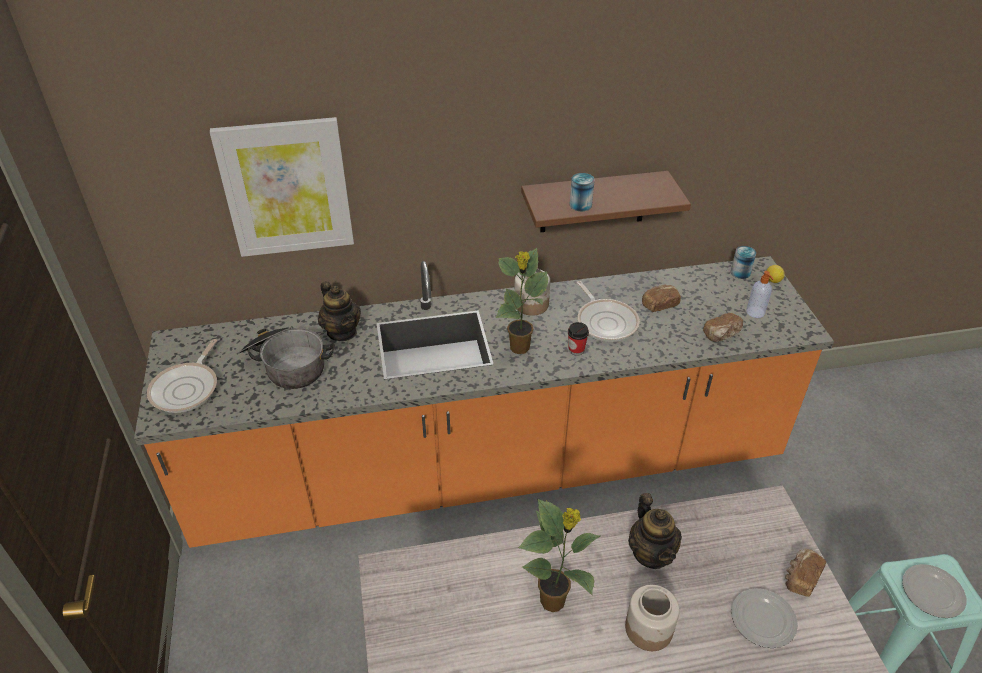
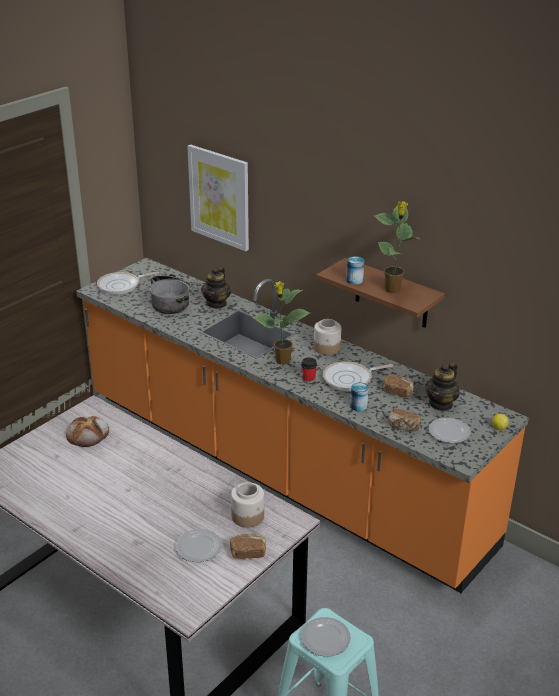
camera: 50 degrees right, 10 degrees down
(441, 608) = (88, 434): none -> bread
(554, 601) = (130, 467): potted plant -> potted plant (393, 290)
(605, 321) = (350, 379): frying pan -> frying pan turned 45 degrees clockwise
(649, 628) = (147, 507): jar -> jar (248, 516)
(651, 553) = (201, 487): teapot -> teapot (441, 404)
(740, 272) = (486, 411): can -> can (358, 406)
(755, 312) = (449, 432): soap dispenser -> plate

